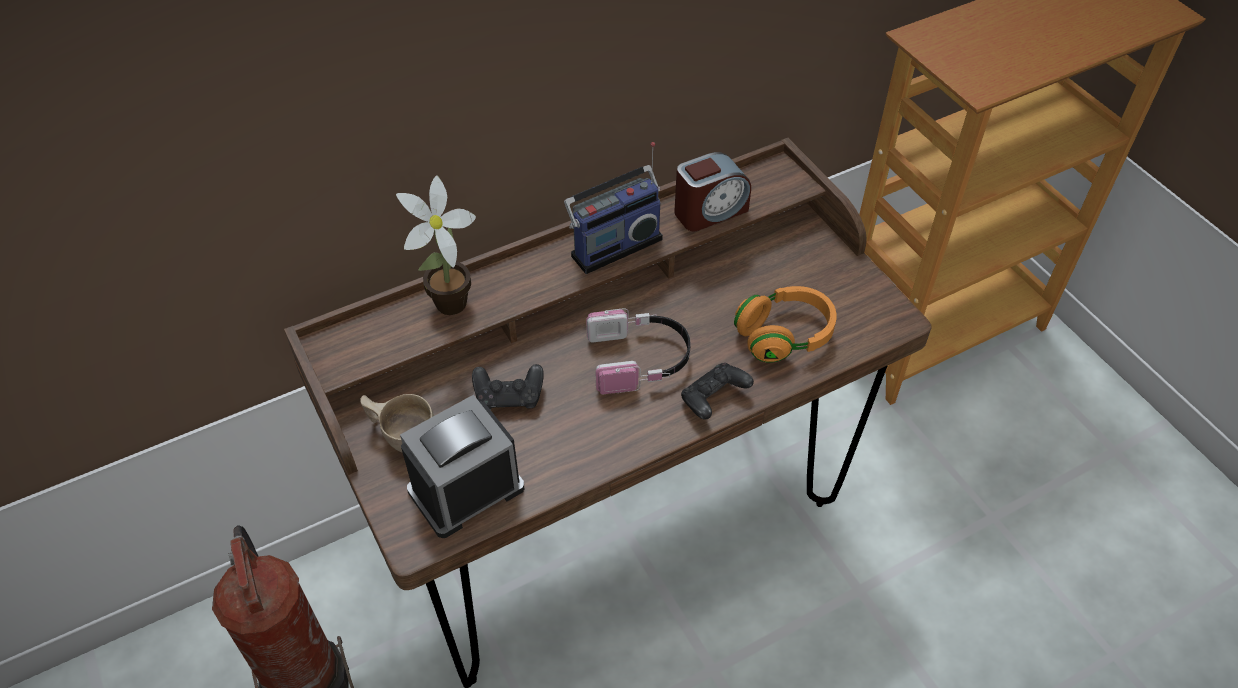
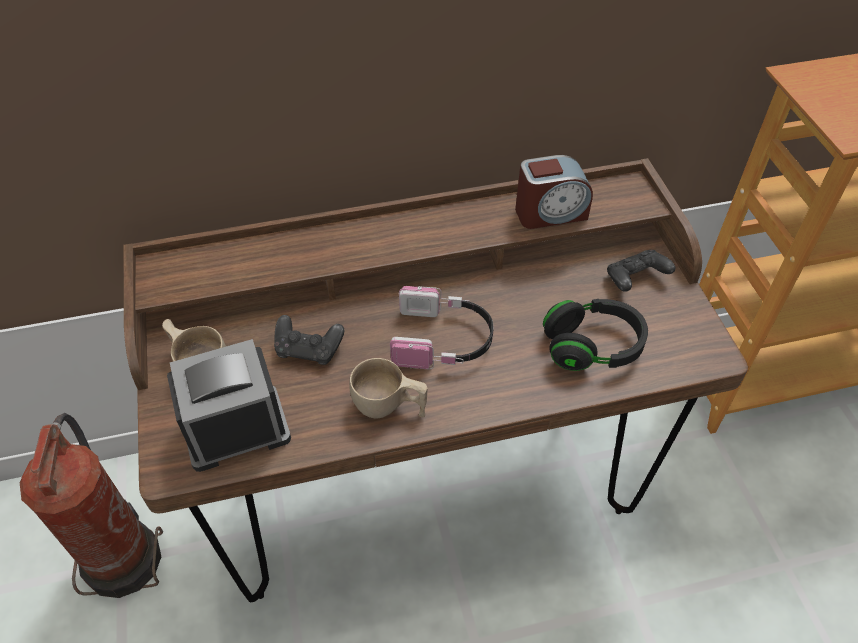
camera: 15 degrees right, 0 degrees up
(446, 306) = (274, 253): potted plant -> none
(609, 435) = (389, 407): none -> beige cup
(614, 245) = (448, 227): radio -> none
(713, 400) = (501, 395): black game controller -> black game controller (635, 280)
(784, 336) = (592, 347): orange headphones -> black headphones

